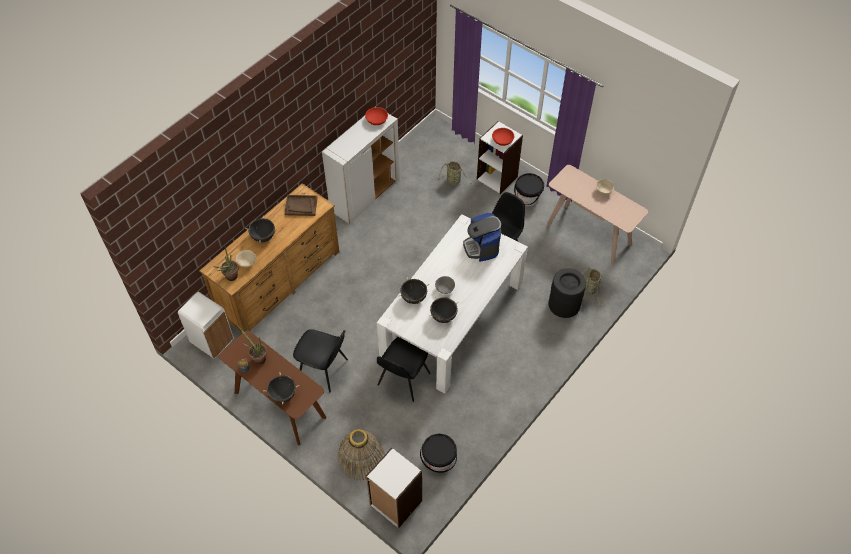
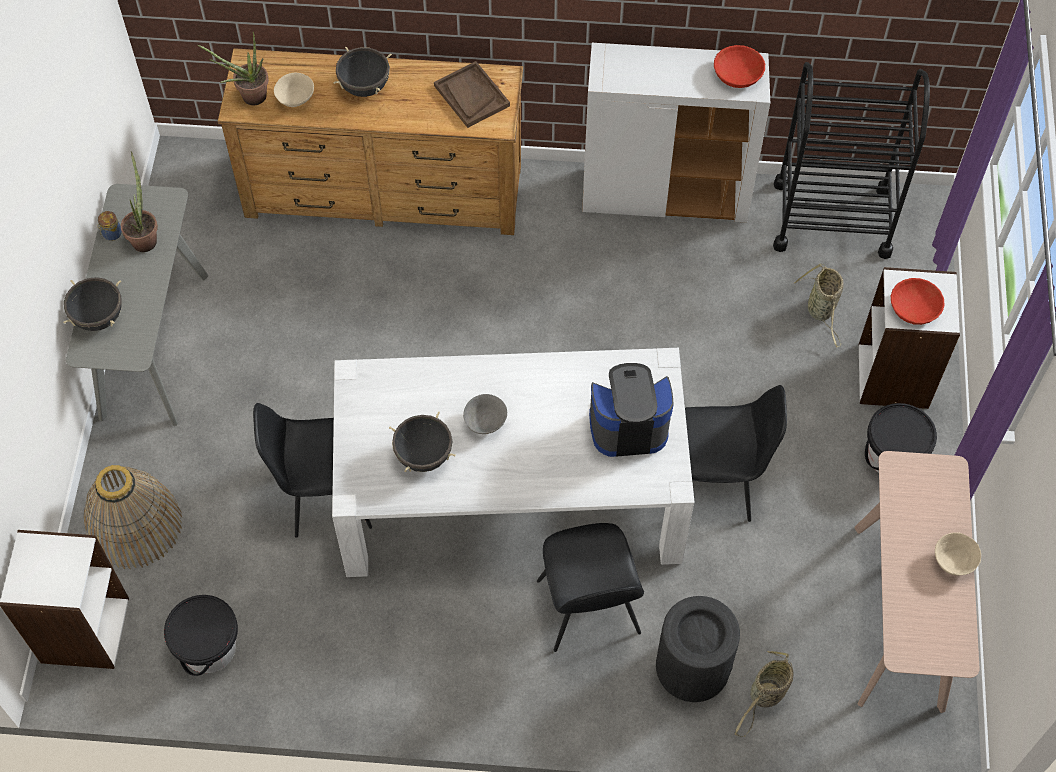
camera: 55 degrees right, 5 degrees up
(212, 340) = (206, 177): white trash can -> none
(279, 405) = (154, 345): brown console table -> grey console table
(324, 370) = (262, 365): black chair -> black chair (589, 610)
(413, 298) = (428, 385): black cooking pot -> none
(419, 154) = (831, 218): none -> black cart
(481, 247) = (628, 425): coffee machine -> coffee machine turned 45 degrees clockwise

